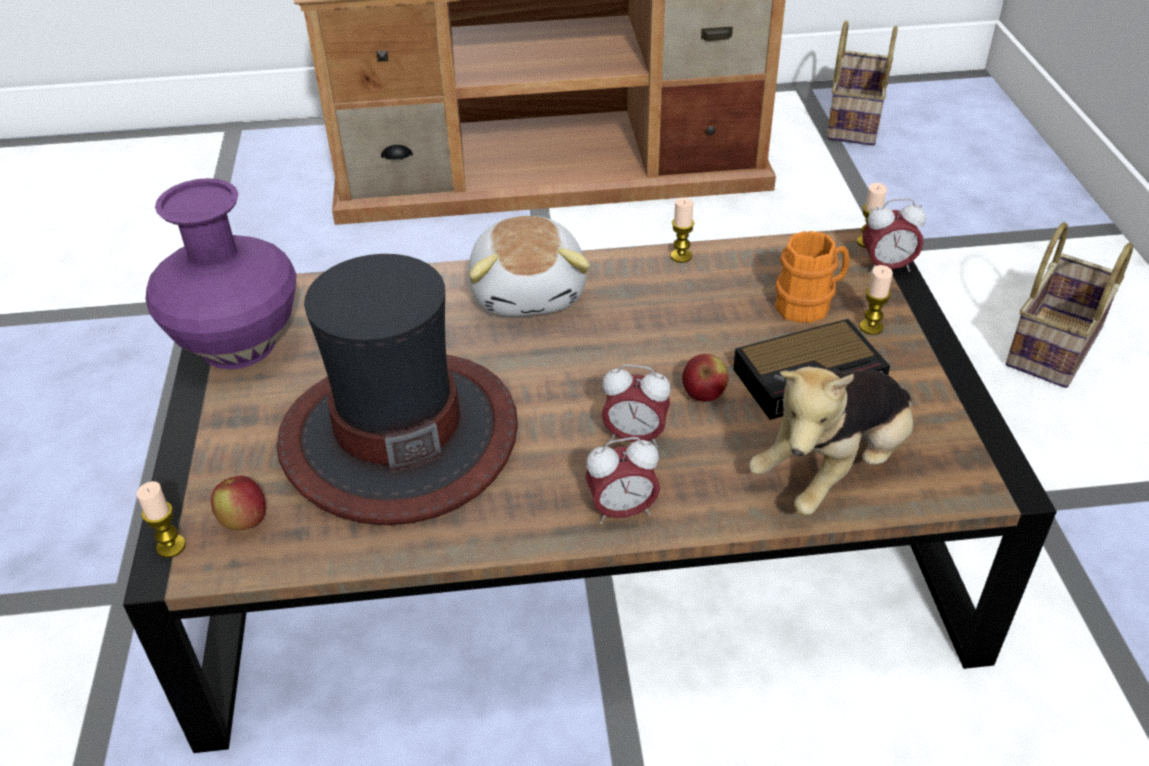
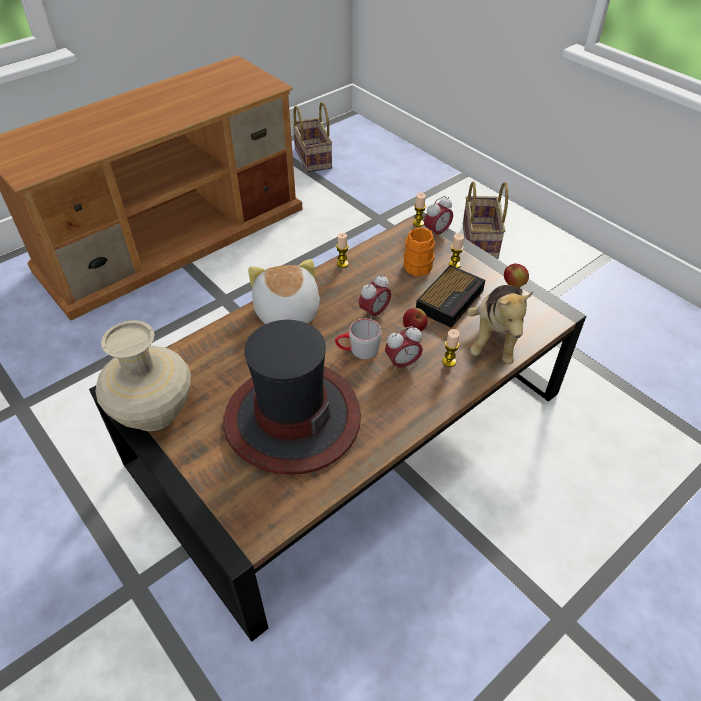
camera: 35 degrees left, 5 degrees up
(171, 546) = (229, 536): candle -> candle (449, 361)
(237, 344) = (153, 412): purple vase -> beige vase
(244, 521) = (255, 502): apple -> apple (514, 284)
(530, 292) = (286, 313): plush toy -> plush toy turned 150 degrees counterclockwise
(583, 388) = (358, 350): none -> grey mug
(622, 511) = (428, 401): alarm clock -> alarm clock (374, 313)

